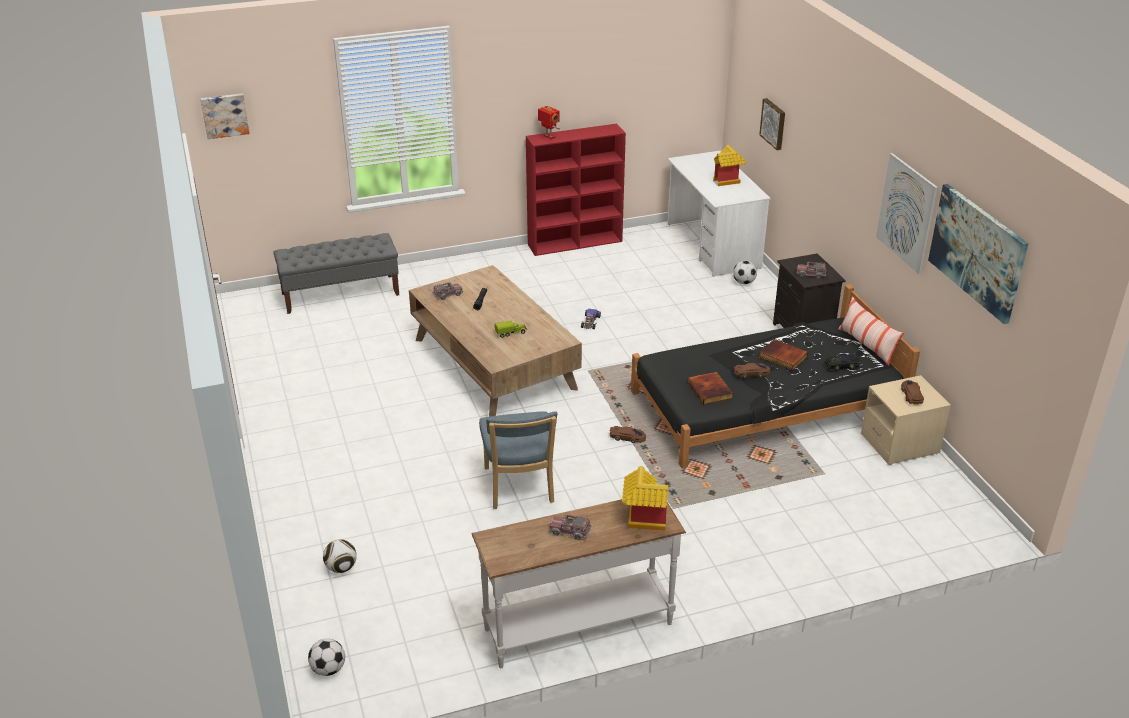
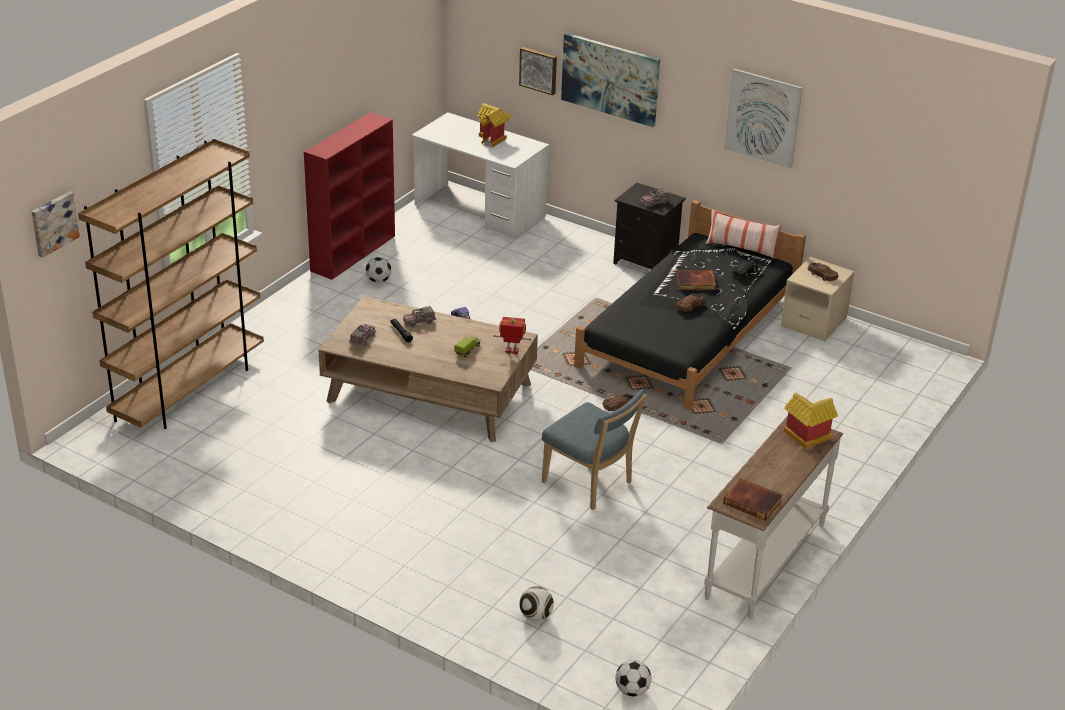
camera: 40 degrees left, 0 degrees up
(341, 294) = (189, 390): grey bench -> brown bookcase
(549, 137) = (328, 146): toy robot -> toy robot (512, 351)
(570, 531) = (772, 471): toy truck -> toy truck (419, 321)
(710, 390) = (677, 332): book -> book (753, 501)
(744, 282) = (546, 235): football -> football (378, 280)
(977, 252) = (863, 132): picture -> picture (610, 79)

